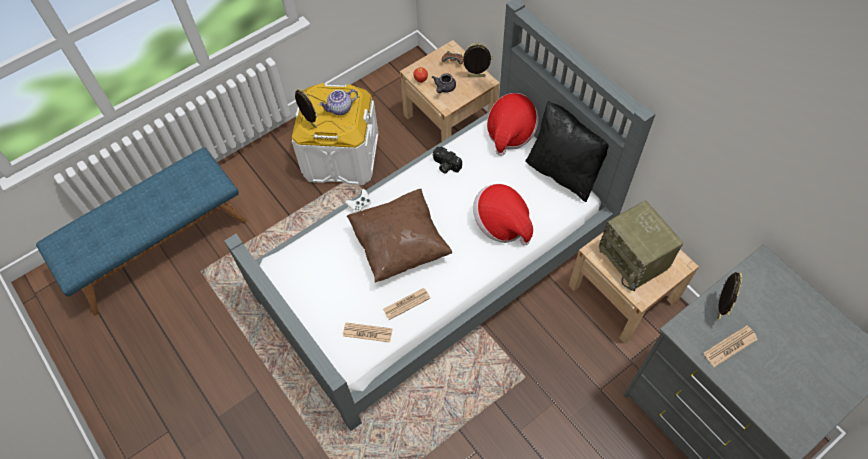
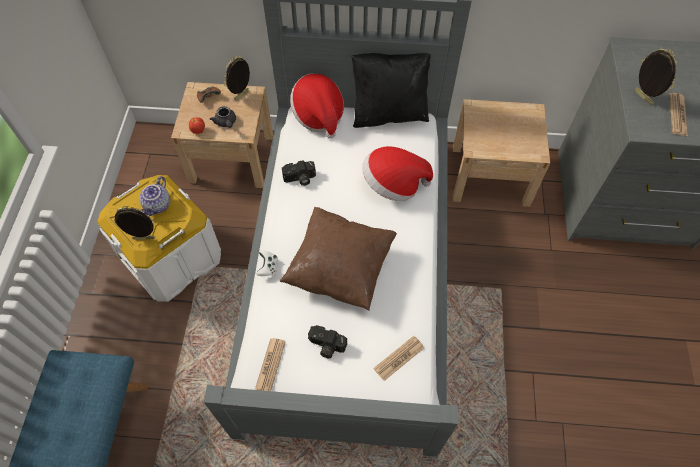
camera: 50 degrees left, 0 degrees up
(336, 283) = (326, 346): none -> camera
(406, 304) = (400, 307): newspaper -> newspaper (270, 365)
(634, 259) = (504, 133): radio -> none

